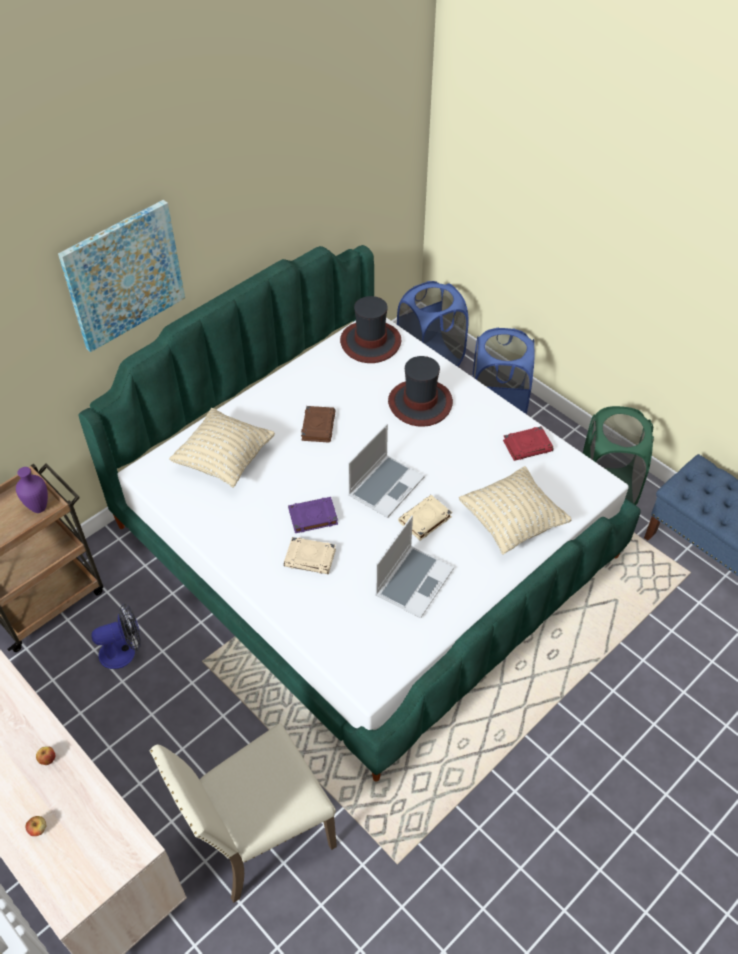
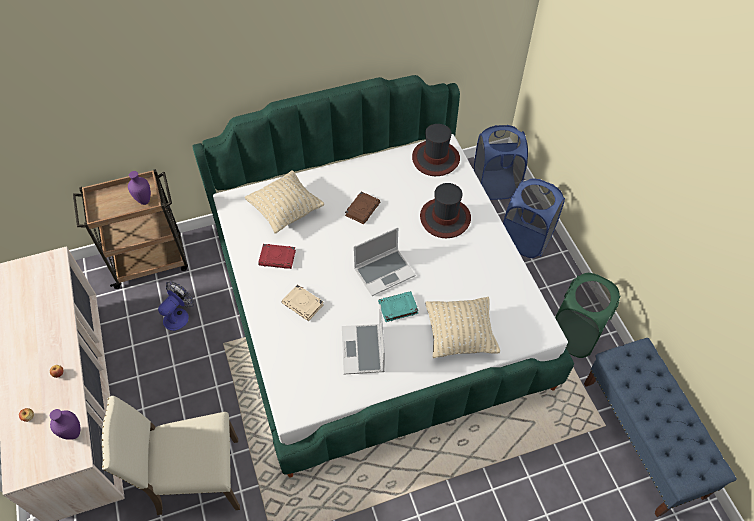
camera: 25 degrees right, 5 degrees up
(116, 821) = (75, 433): none -> purple vase
(123, 275) = (240, 58): picture -> none
(124, 651) = (179, 315): fan -> fan turned 60 degrees counterclockwise
(312, 517) = (321, 275): purple book -> none
(414, 581) = (364, 350): laptop -> laptop turned 120 degrees clockwise
(424, 520) = (397, 308): beige book -> turquoise book
(527, 446) = (506, 281): red book -> red book (278, 258)

